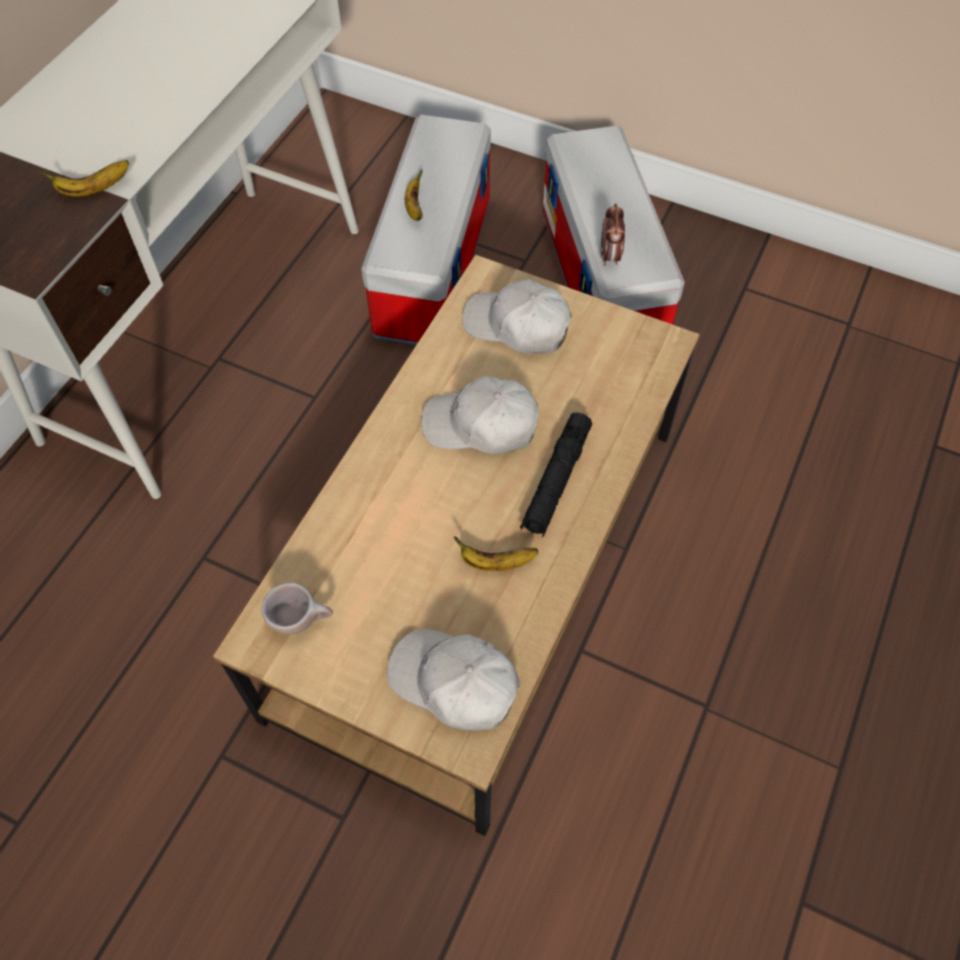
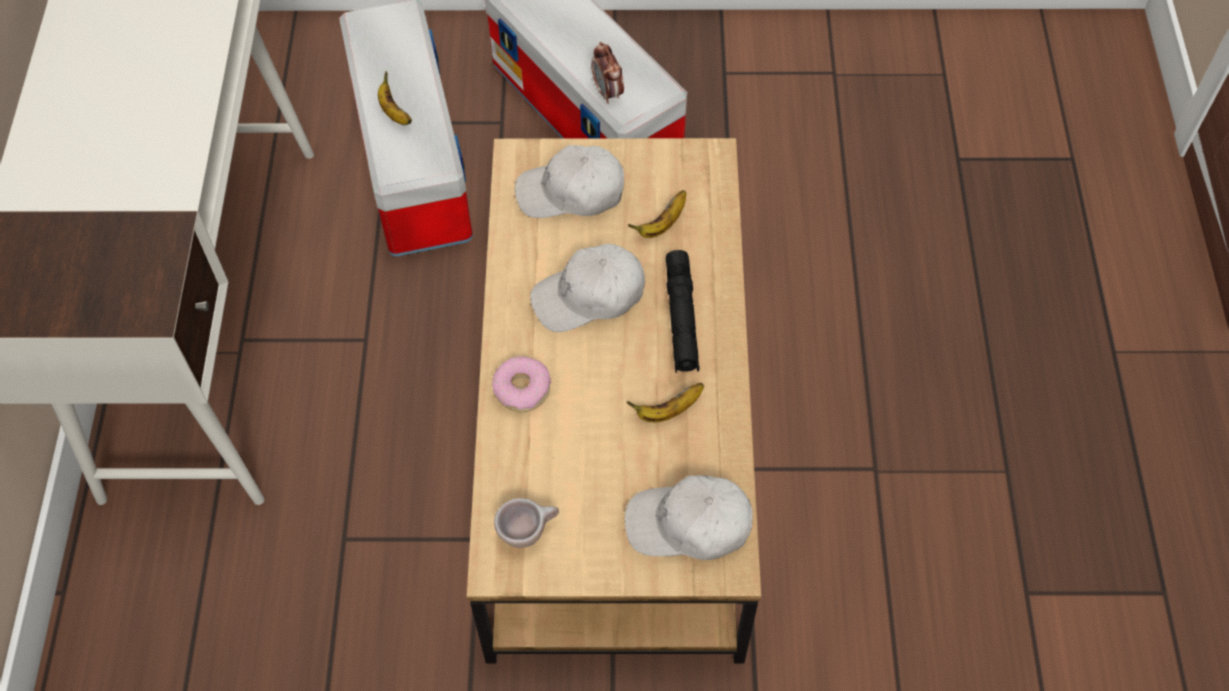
camera: 25 degrees left, 0 degrees up
(93, 189) = (156, 214): banana -> banana (662, 224)
(373, 485) = (522, 389): none -> donut

